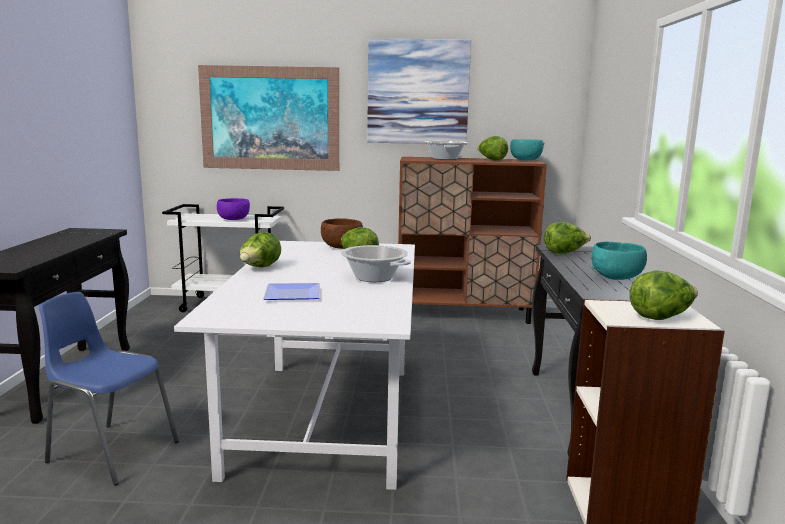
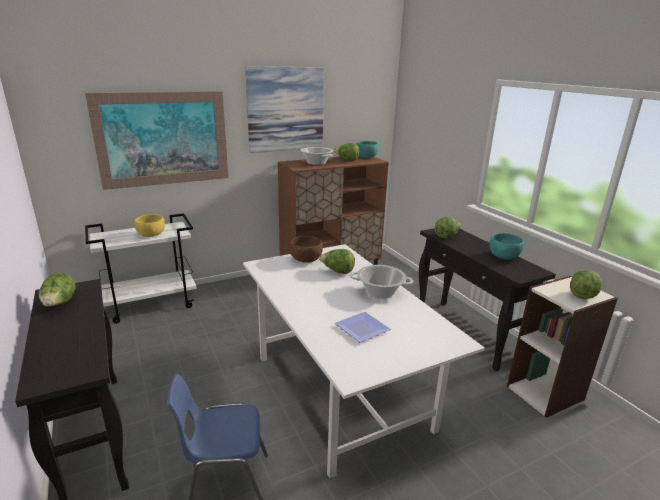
camera: 30 degrees left, 10 degrees up
(233, 219) = (151, 235): purple bowl -> yellow bowl
(260, 268) = (291, 302): lettuce -> lettuce (59, 304)

